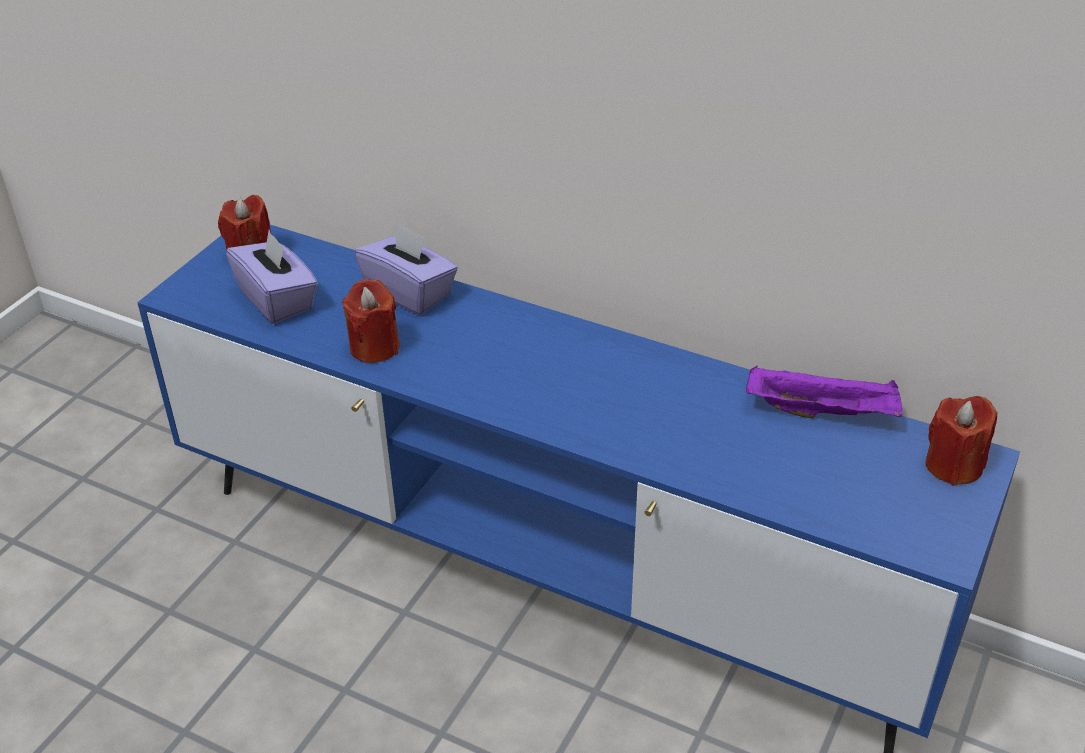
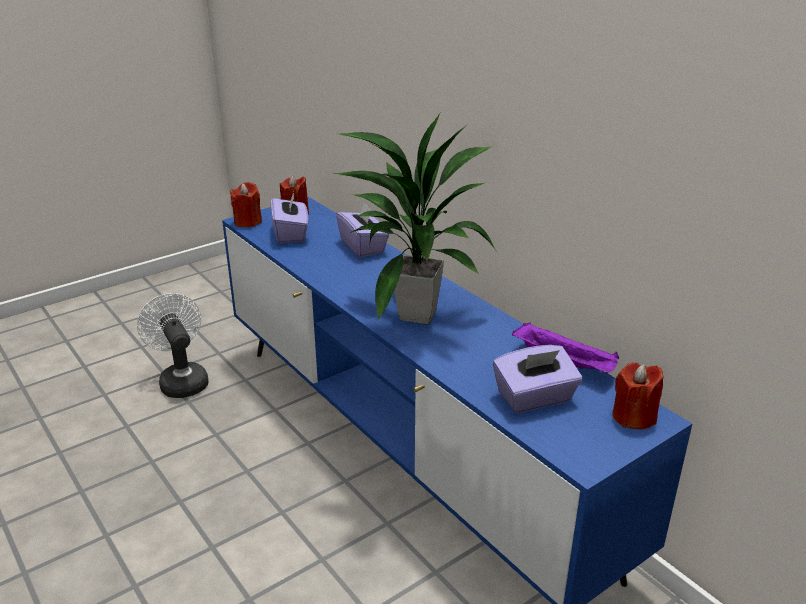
camera: 25 degrees right, 10 degrees down
(130, 578) = (181, 380): none -> white fan
(374, 347) = (321, 266): red candle -> red candle (248, 222)
(577, 392) = (416, 314): none -> potted plant
(825, 479) = (535, 398): none -> purple tissue box

